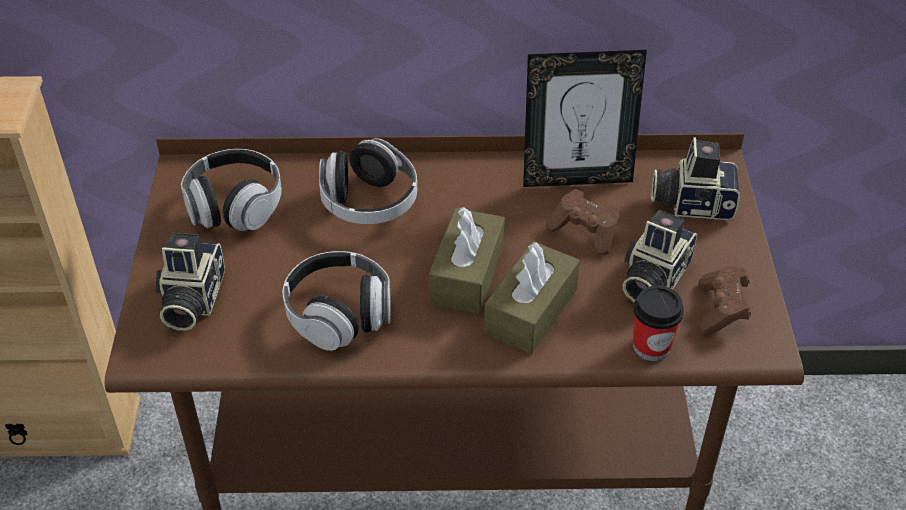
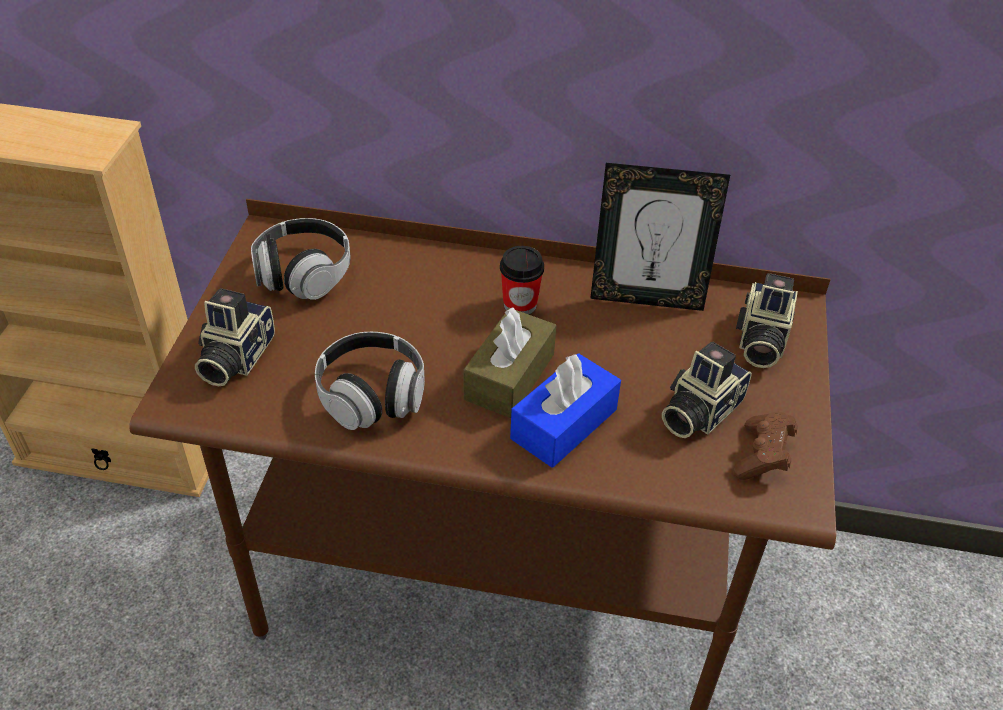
camera: 10 degrees right, 0 degrees up
(369, 202) = (433, 290): headphones -> none
(531, 311) = (564, 424): brown tissue box -> blue tissue box
(585, 232) = (641, 353): brown game controller -> none
(651, 346) = (678, 482): cup -> cup (520, 304)
(692, 202) = (760, 341): camera -> camera turned 90 degrees counterclockwise

